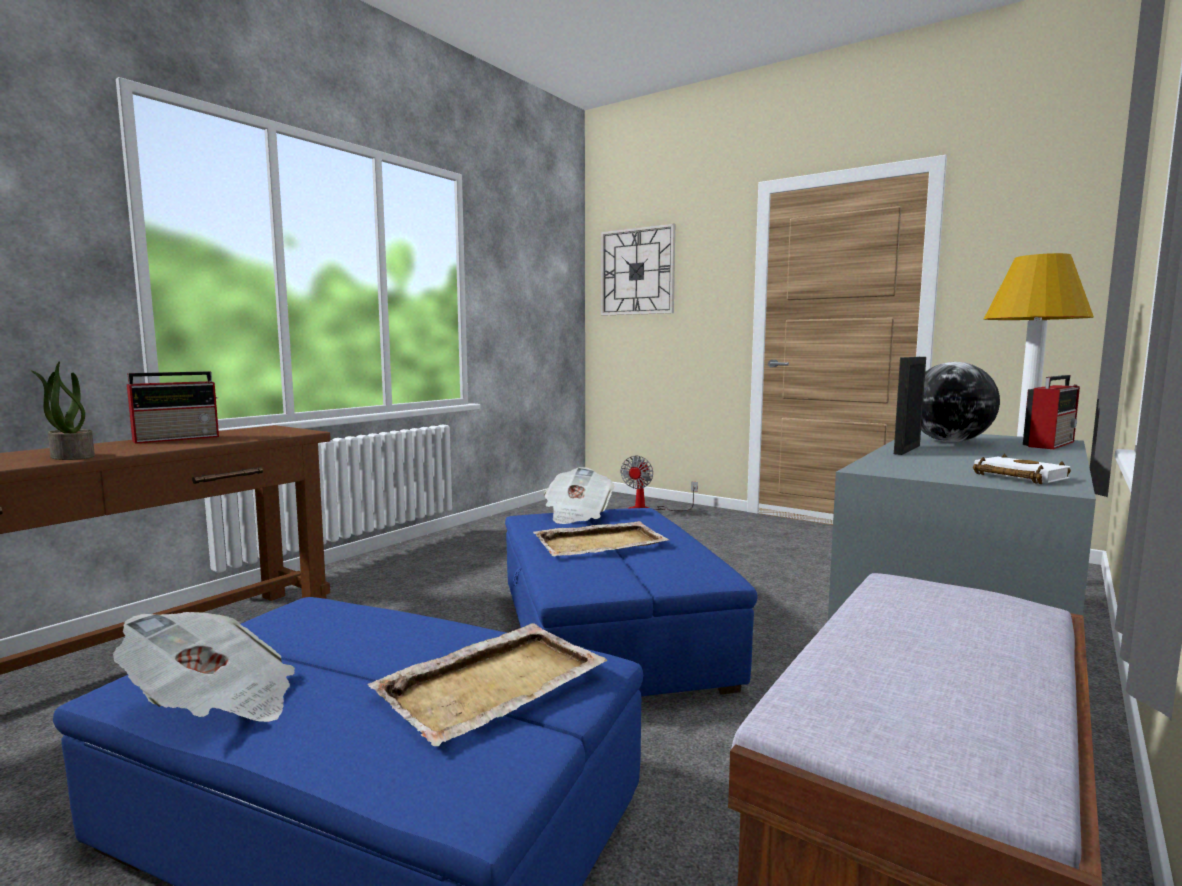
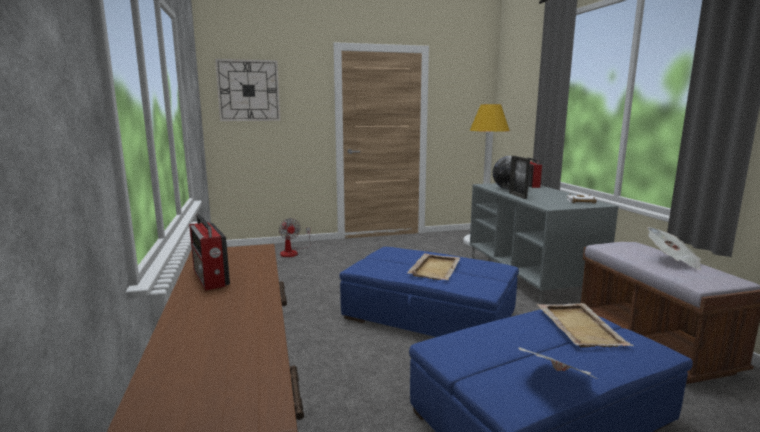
camera: 50 degrees left, 5 degrees up
(71, 456) = (250, 312): potted plant -> none
(178, 438) = (210, 278): radio -> radio turned 150 degrees clockwise
(577, 515) = (379, 259): newspaper -> newspaper (673, 261)

